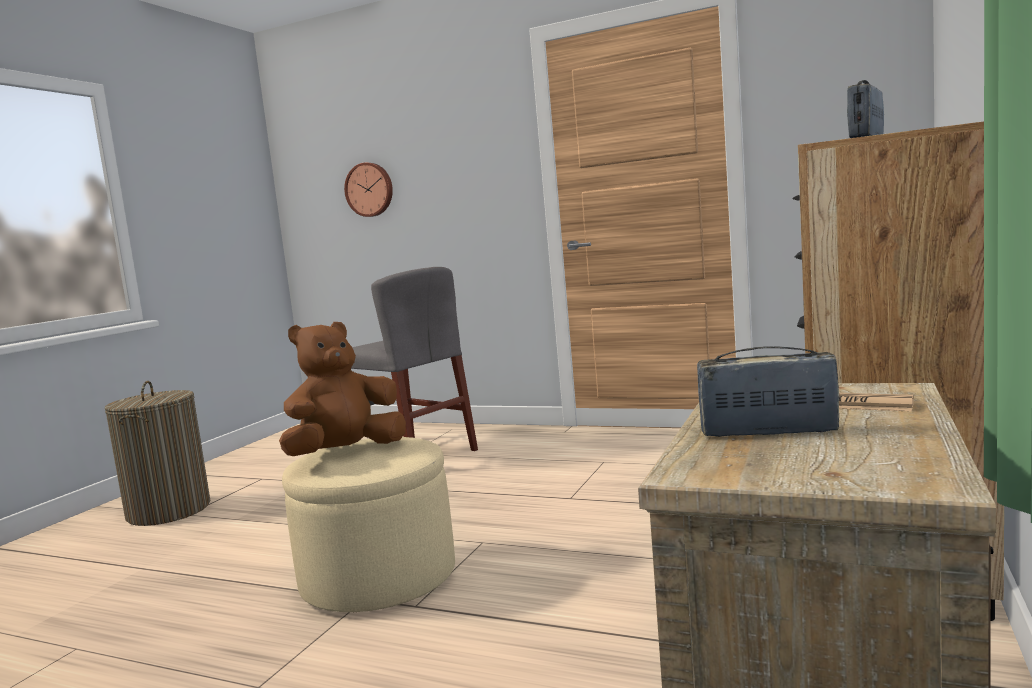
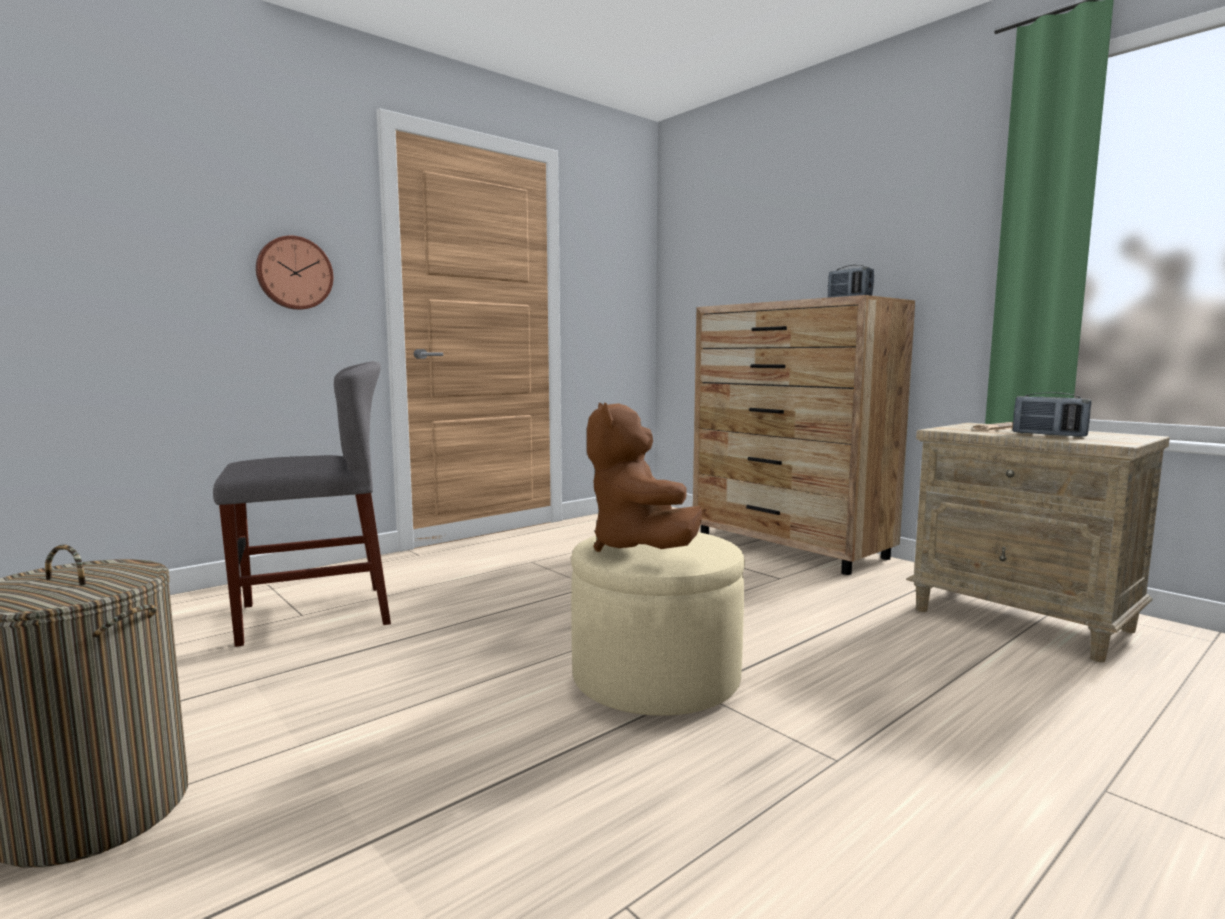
camera: 65 degrees left, 0 degrees up
(370, 189) = (103, 239): wall clock -> wall clock (294, 273)
(768, 432) = (1049, 435): radio -> radio turned 90 degrees counterclockwise

